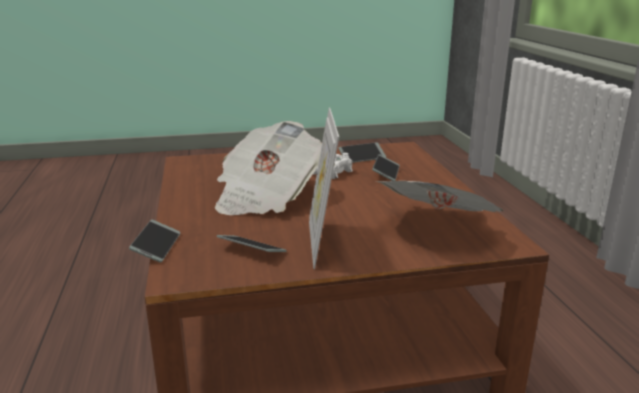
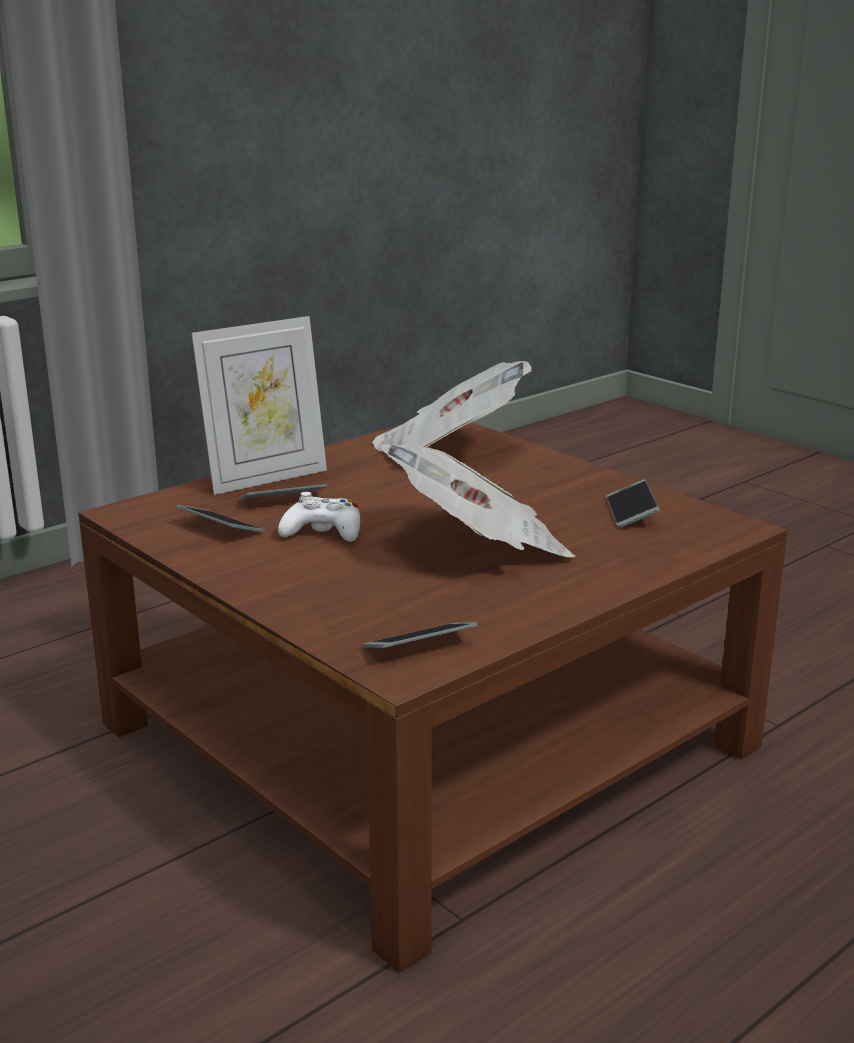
camera: 120 degrees left, 0 degrees up
(156, 247) = (708, 558): phone -> phone (420, 646)
(322, 243) = (562, 488): picture frame -> picture frame (266, 478)

